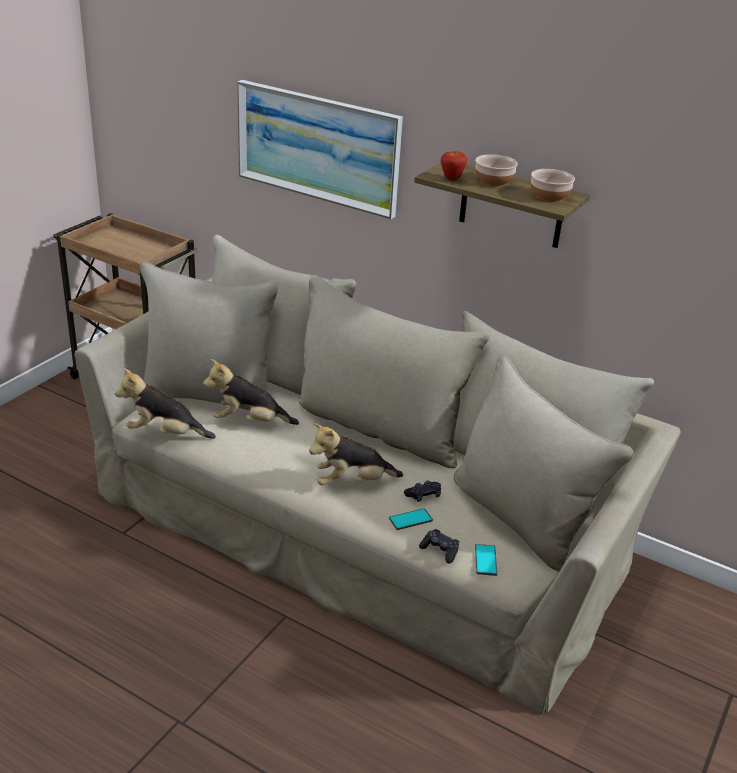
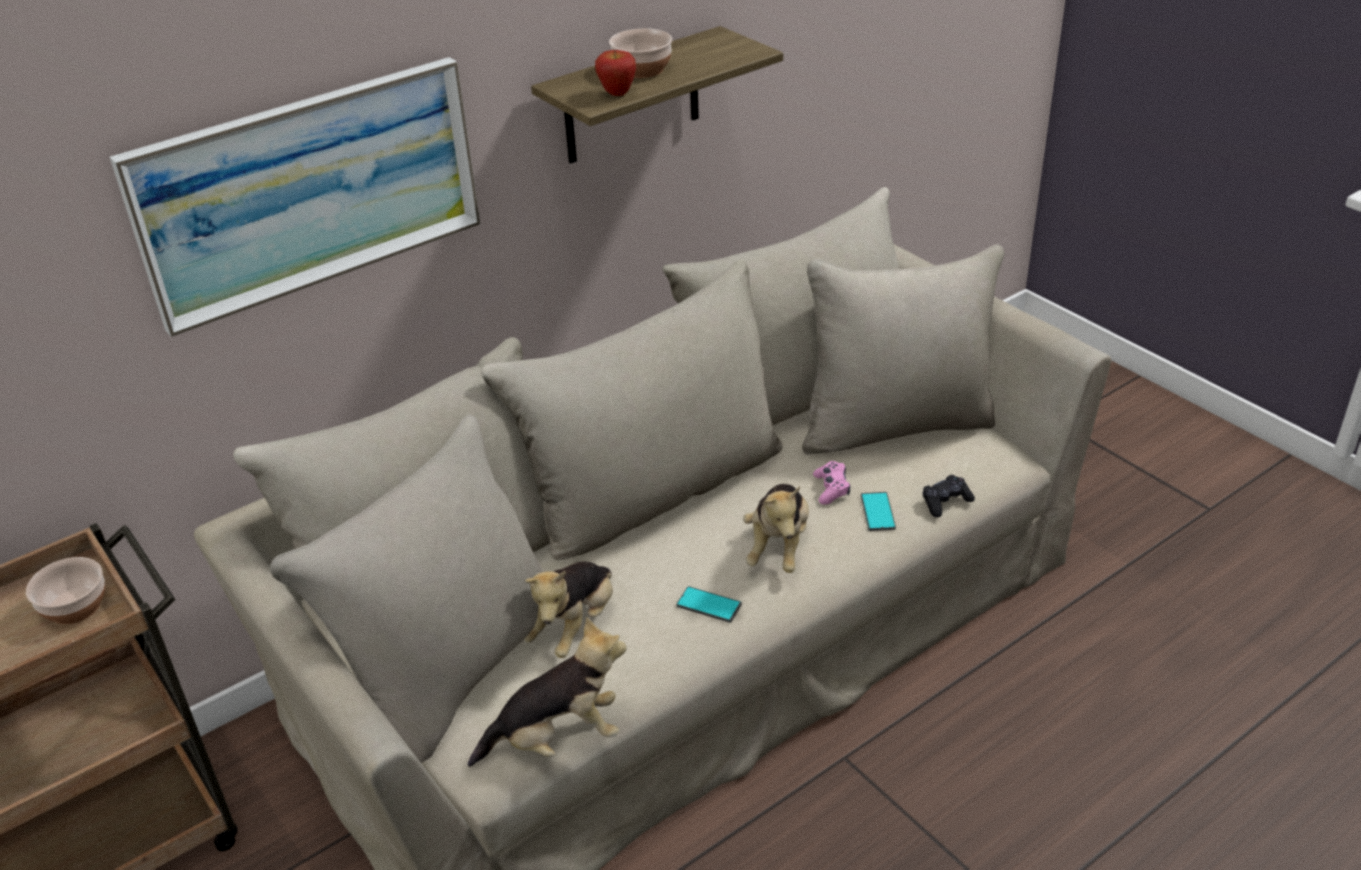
camera: 65 degrees left, 5 degrees up
(165, 433) = (558, 738): plush toy -> plush toy turned 135 degrees counterclockwise
(423, 496) = (831, 489): black game controller -> pink game controller
(485, 560) = (972, 470): phone -> phone (709, 605)
(550, 196) = (717, 47): bowl -> bowl (76, 606)

